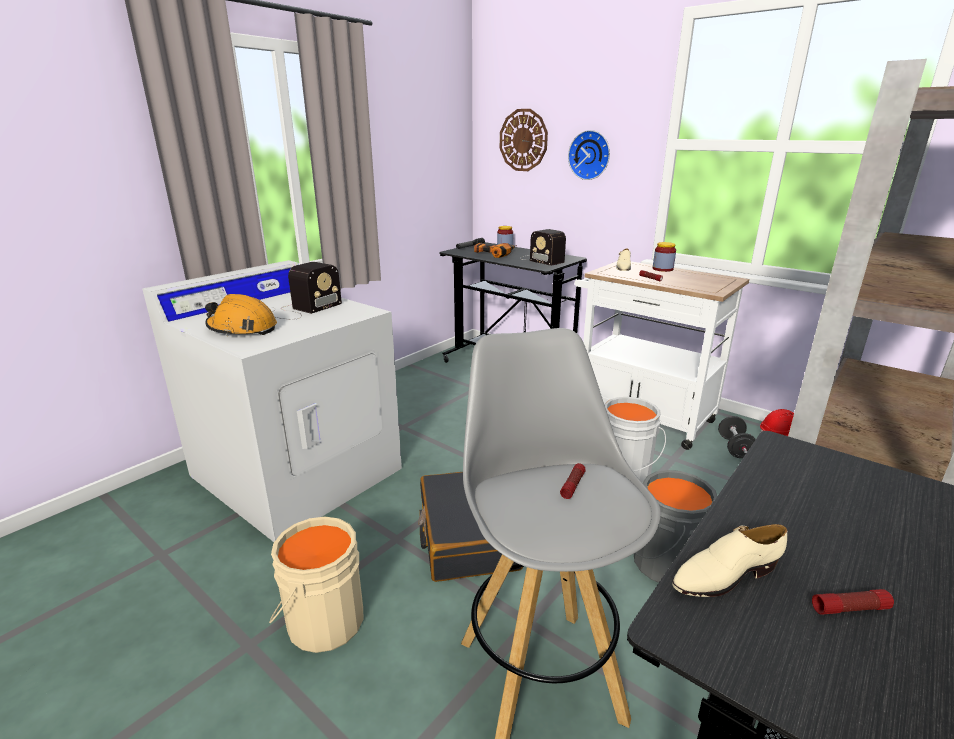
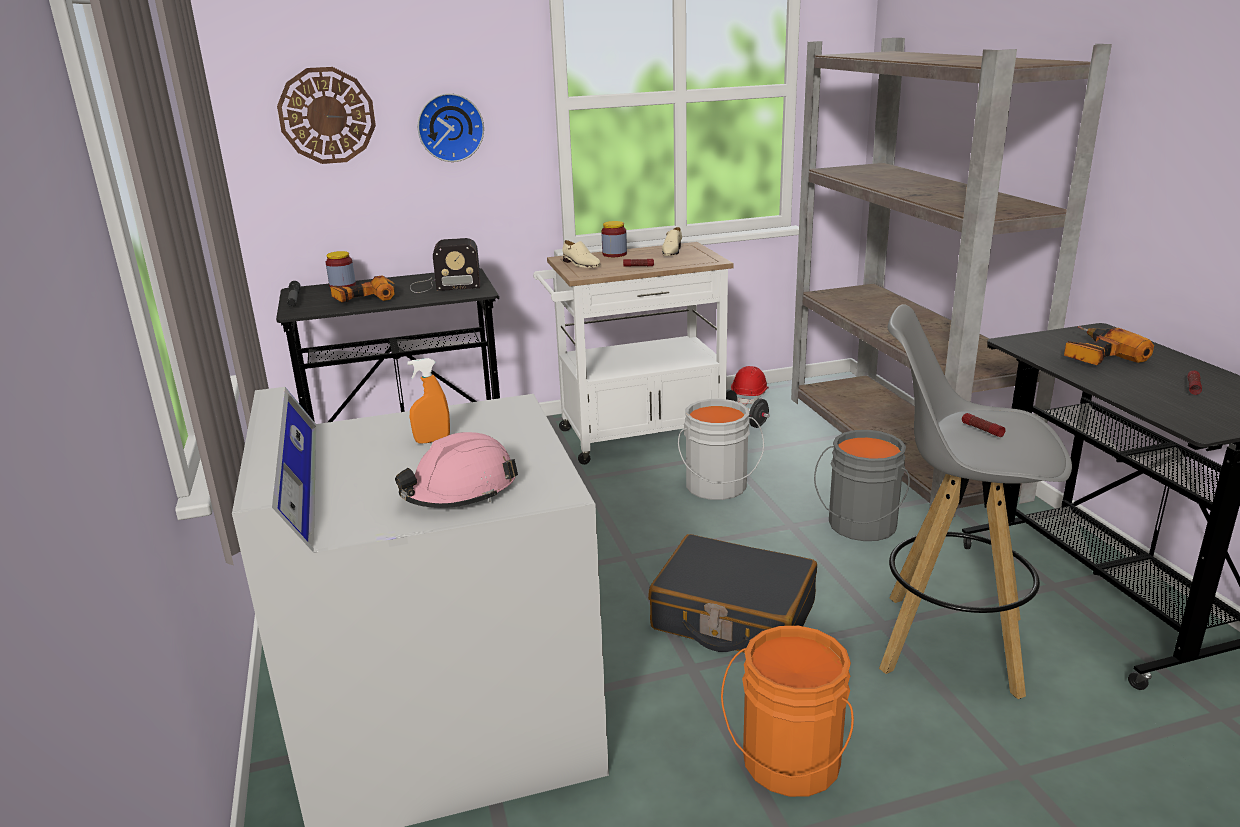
camera: 55 degrees left, 0 degrees up
(242, 329) = (460, 491): orange hard hat -> pink hard hat
(303, 309) = (432, 440): radio -> orange spray bottle
(322, 620) = (787, 763): beige bucket -> orange bucket
(724, 575) = (1155, 404): beige shoe -> beige shoe (671, 251)
(835, 506) = (1095, 356): none -> power drill

